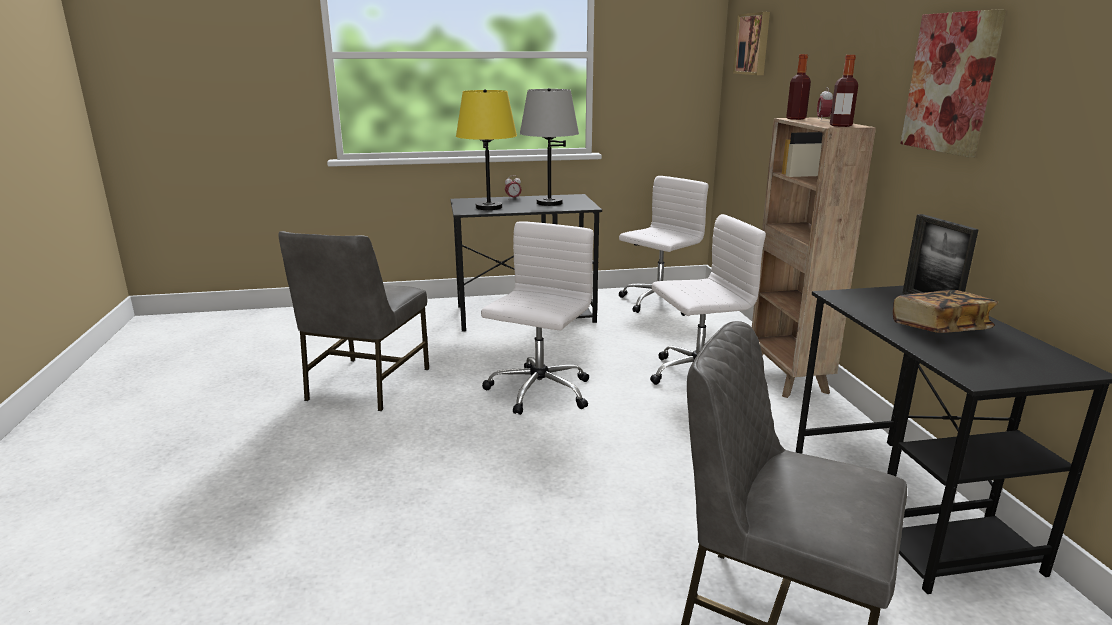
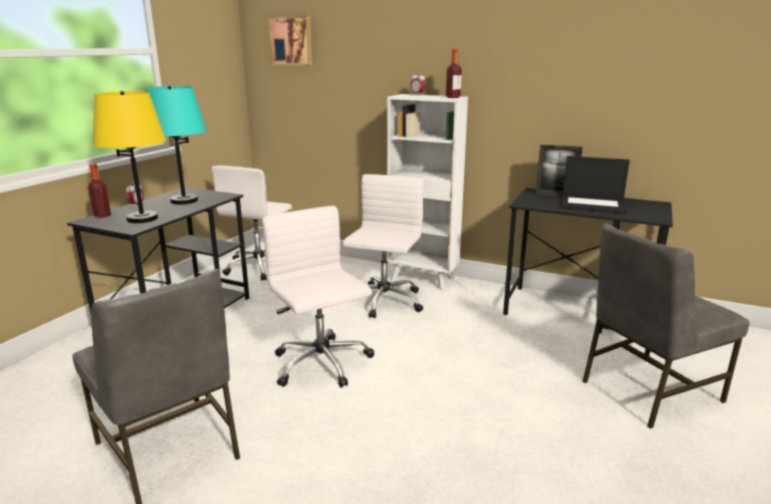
camera: 55 degrees left, 0 degrees up
(549, 203) = (184, 201): grey table lamp -> turquoise table lamp
(657, 303) = (260, 267): white office chair -> white office chair turned 150 degrees counterclockwise
(788, 378) = (423, 279): brown bookcase -> white bookcase
(796, 118) = (402, 95): bottle -> bottle (102, 215)
(939, 329) = (593, 205): book -> laptop
(951, 83) = (525, 65): picture -> none

